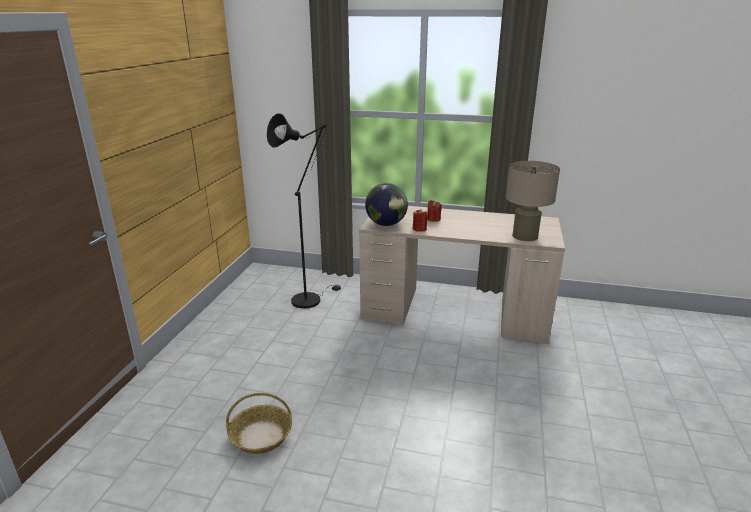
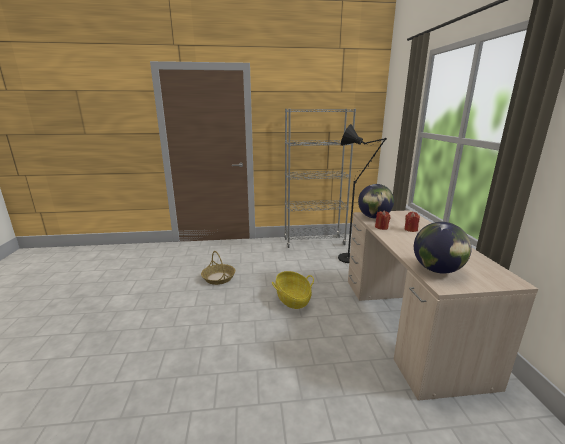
camera: 70 degrees right, 5 degrees down
(231, 311) = (314, 242): none -> grey bookcase
(372, 371) = (292, 299): none -> basket
(525, 236) = (437, 270): beige table lamp -> globe

